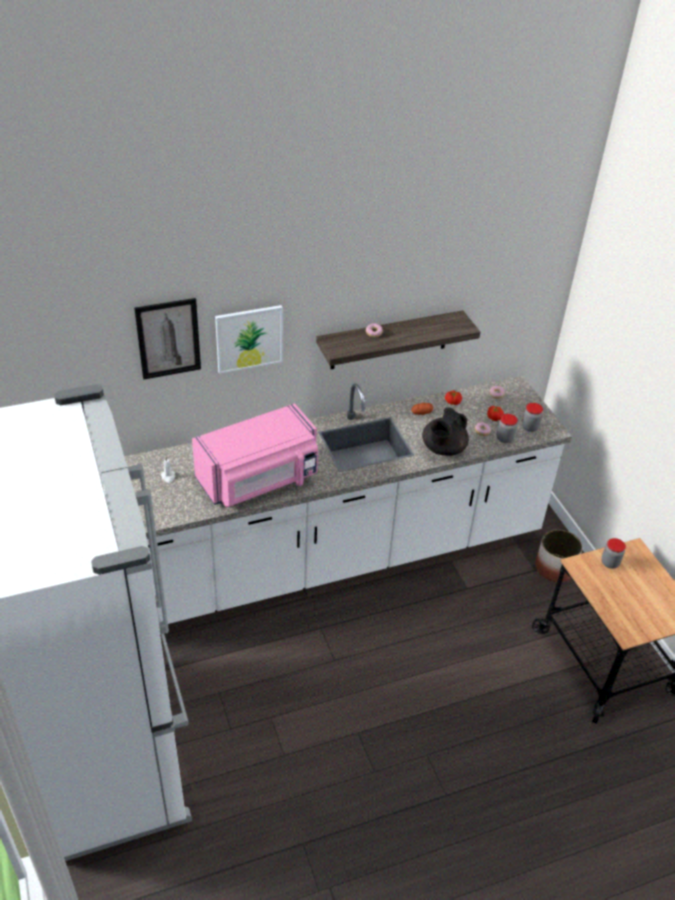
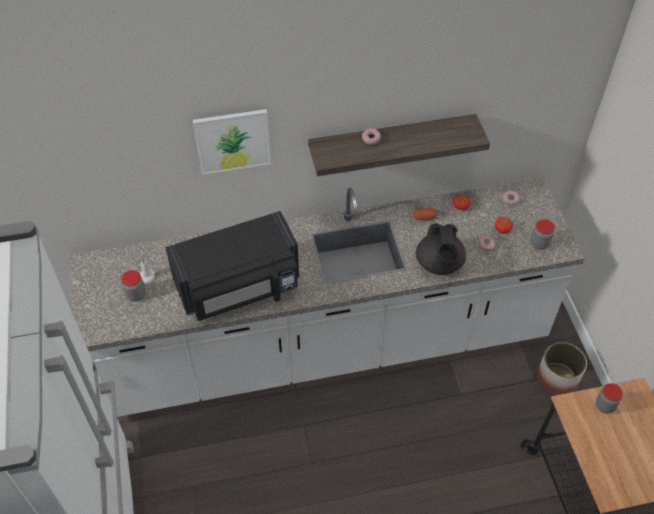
camera: 10 degrees right, 10 degrees up
(168, 338) = (143, 141): picture -> none
(259, 480) = (239, 288): pink microwave -> black microwave
(443, 449) = (439, 264): black teapot -> black teapot turned 45 degrees counterclockwise
(504, 438) = (509, 256): jar -> jar (136, 295)

